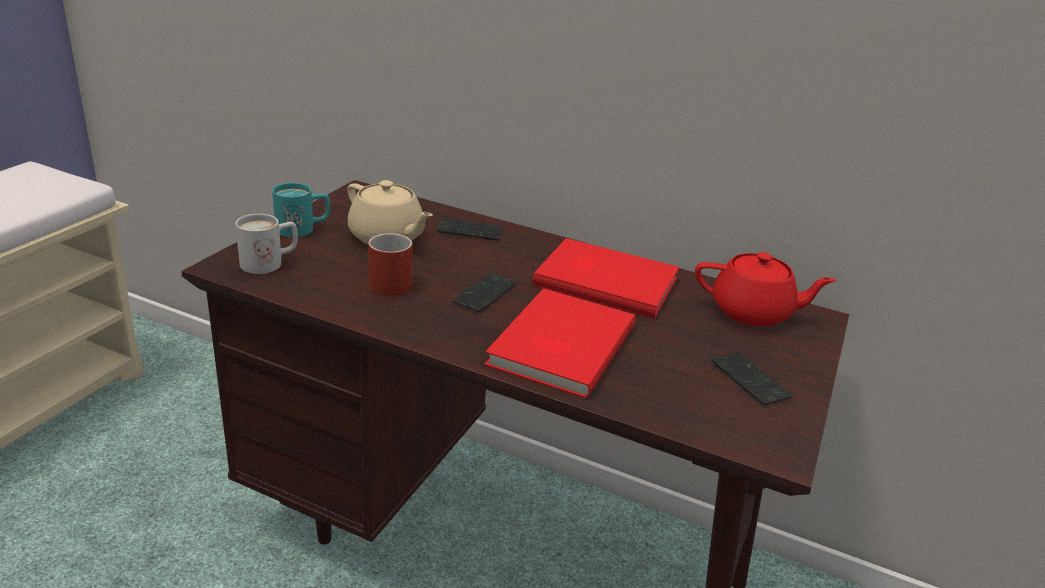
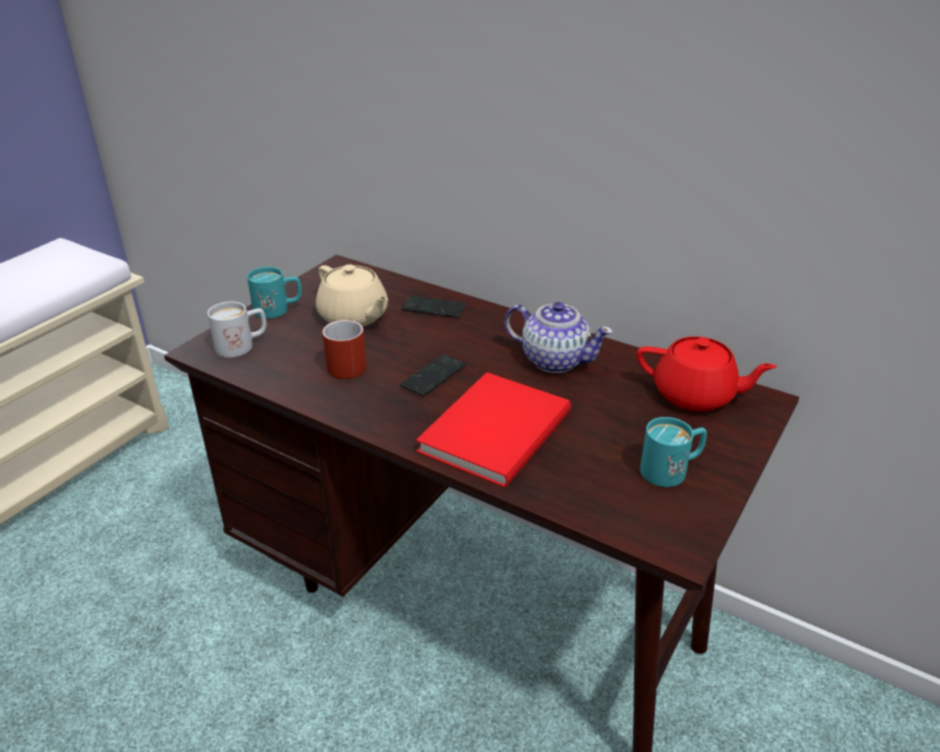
camera: 10 degrees right, 5 degrees up
(605, 280) = (554, 360): red book -> teapot
(749, 380) = (672, 470): phone -> turquoise mug

